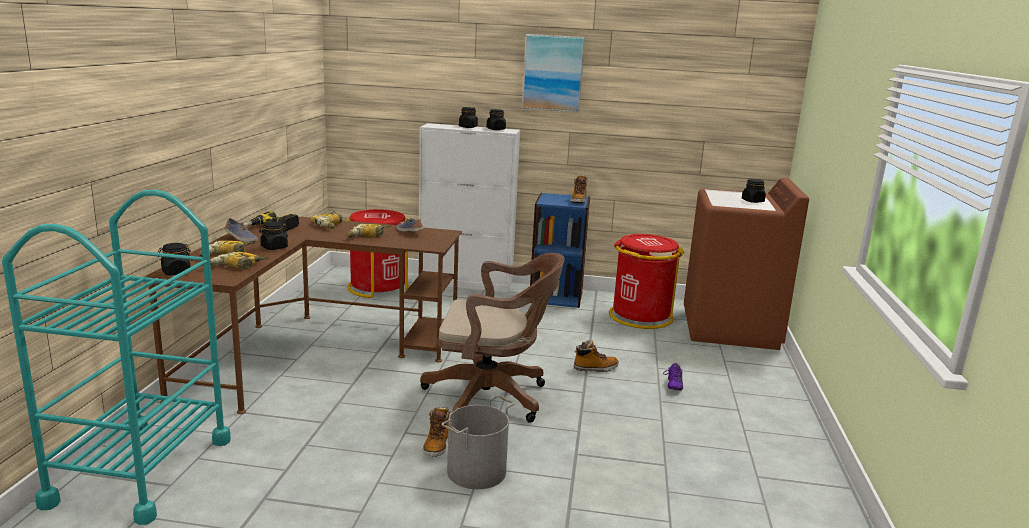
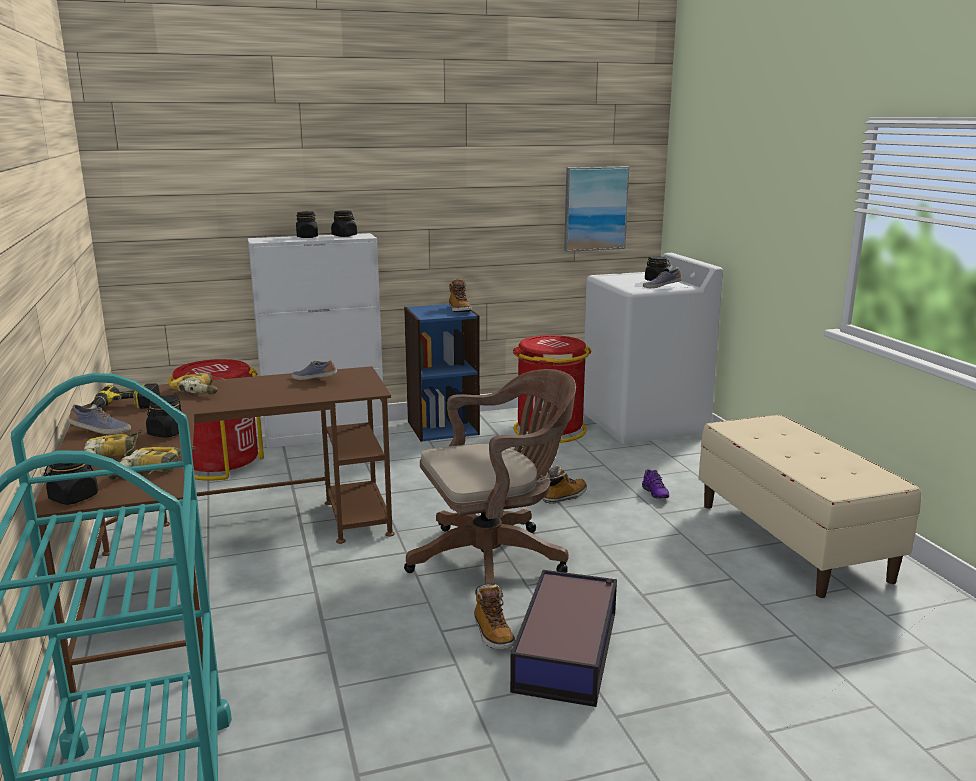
camera: 25 degrees left, 0 degrees up
(368, 236) = (271, 393): power drill -> none
(477, 472) = (567, 649): grey bucket -> storage box
(553, 73) = (403, 159): picture -> picture (595, 208)
(730, 329) = (644, 423): brown washing machine -> white washing machine
(747, 206) = (661, 286): none -> shoe
(756, 453) = (792, 541): none -> beige bench

